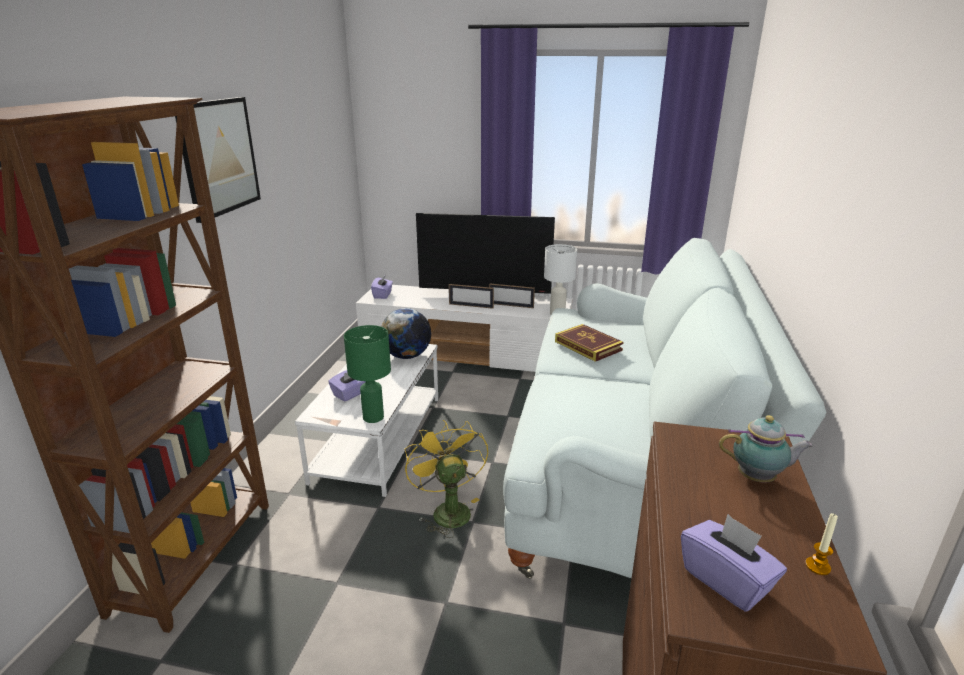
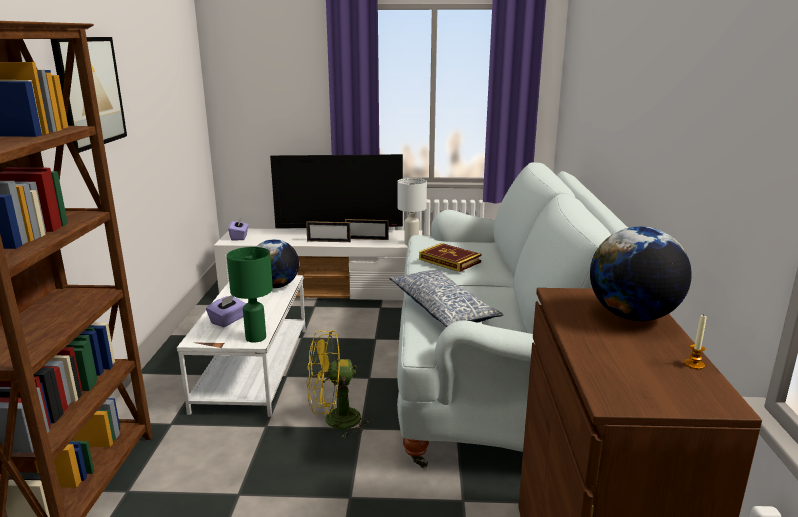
camera: 10 degrees left, 5 degrees down
(447, 510) = (334, 421): yellow fan -> yellow fan turned 75 degrees counterclockwise
(565, 409) = (442, 309): none -> pillow
(726, 580) = (628, 379): purple tissue box -> none
(758, 478) = (632, 316): teapot -> globe

